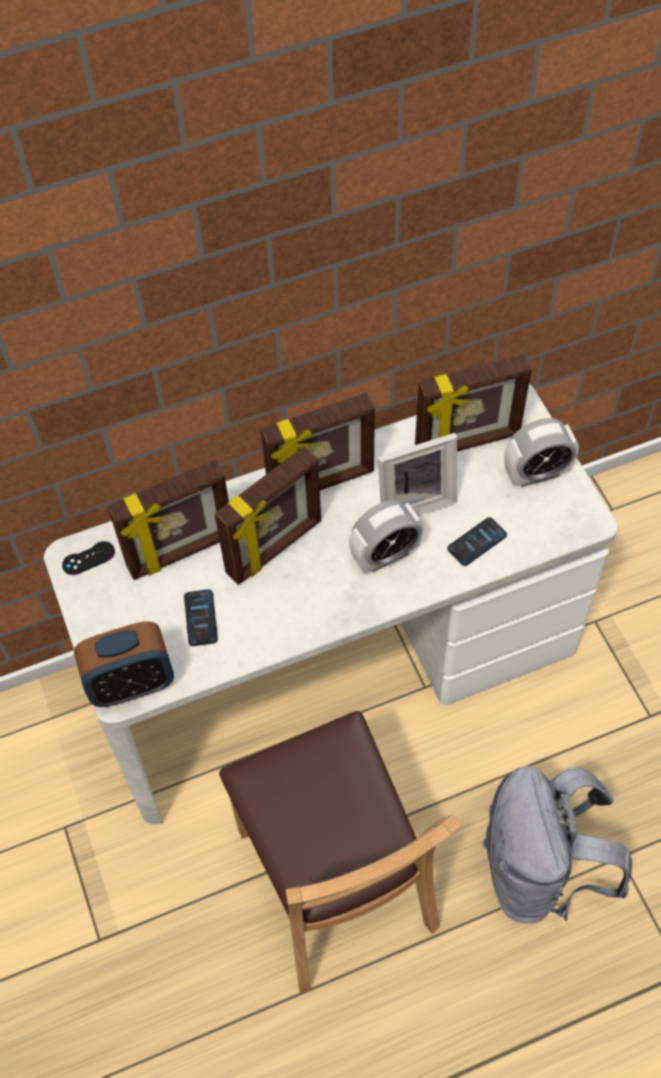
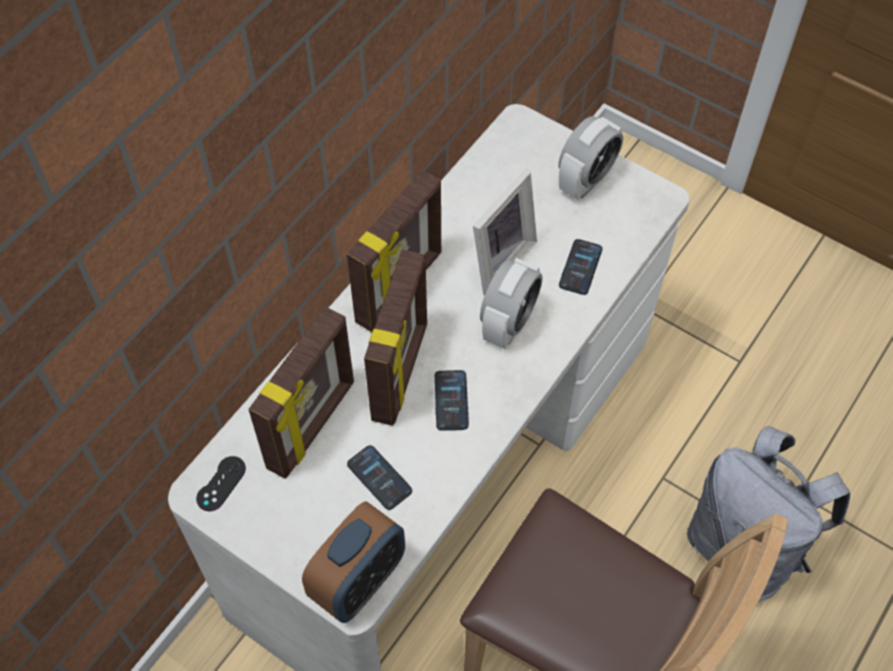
camera: 35 degrees left, 0 degrees up
(296, 591) = (451, 400): none -> phone
(468, 443) = (506, 183): picture frame -> none

